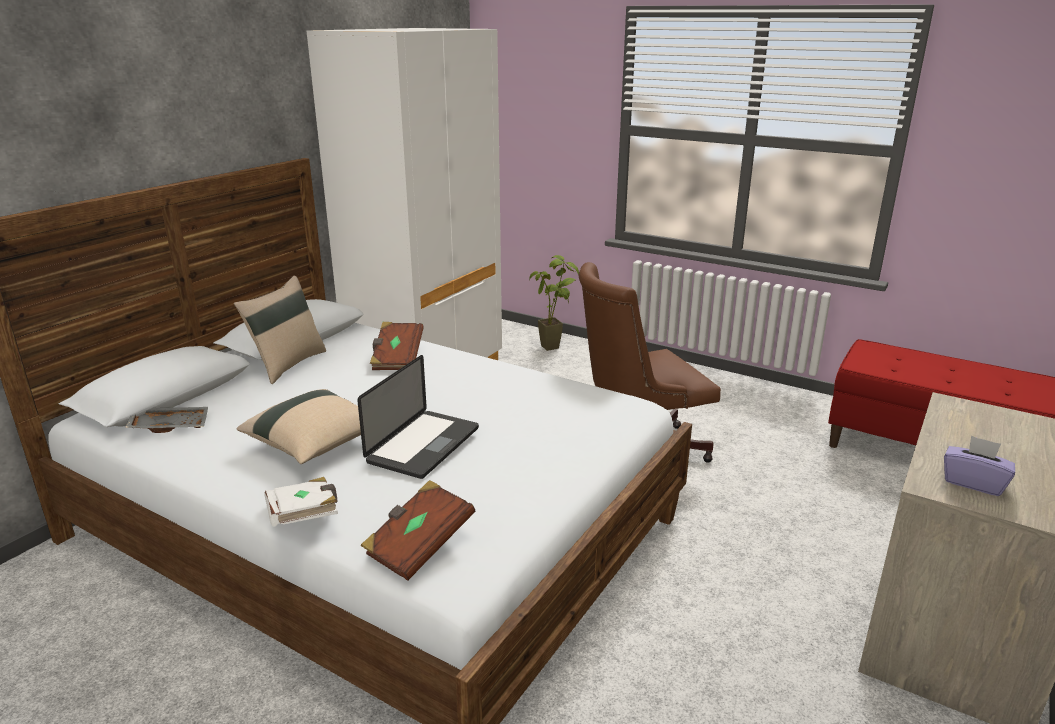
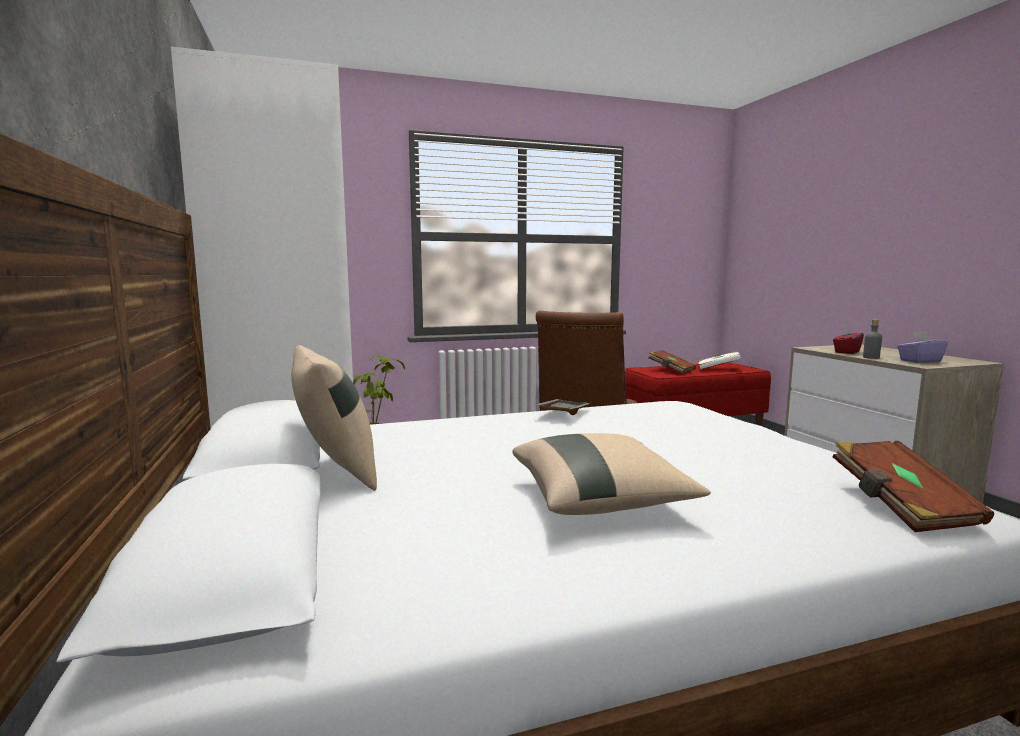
camera: 50 degrees left, 15 degrees down
(170, 425) = (372, 580): grey tray -> grey tray (562, 413)
(304, 517) = (804, 544): white book -> white book (718, 368)
(397, 358) = (442, 432): brown book -> brown book (671, 370)
(423, 445) = (679, 459): laptop -> none
(935, 449) = (871, 357): none -> grey bottle
(961, 428) = (846, 352): none -> red tissue box

